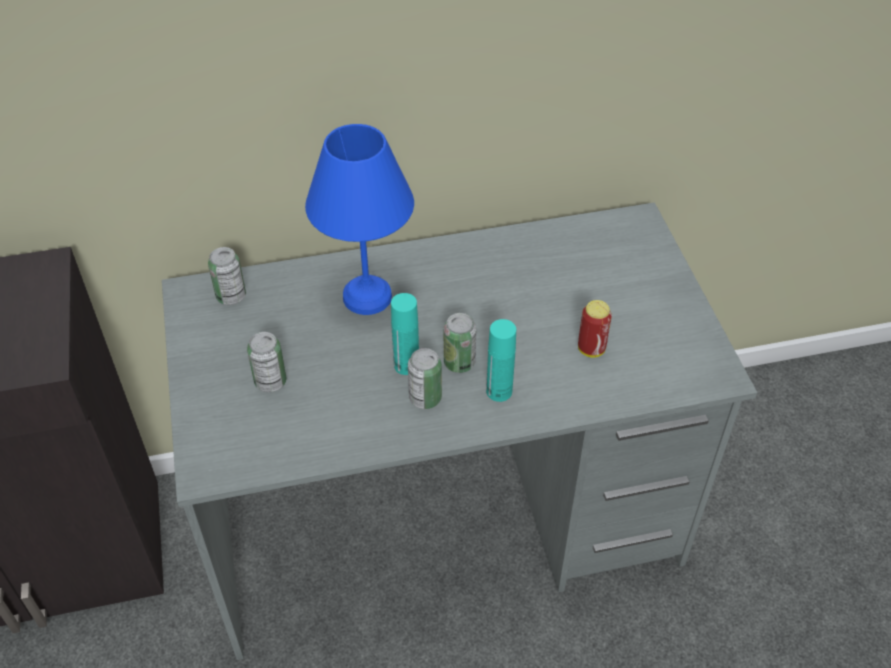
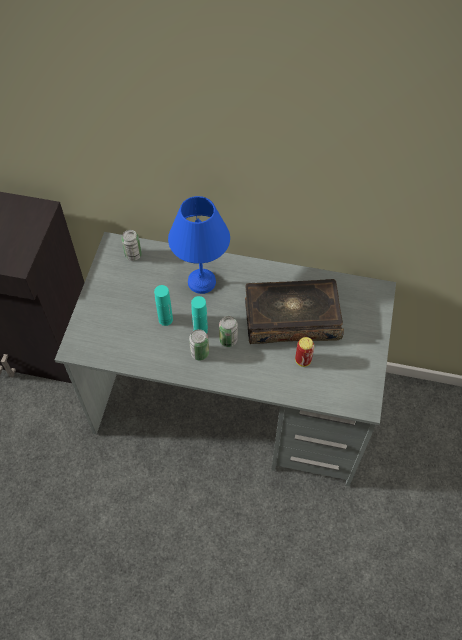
camera: 25 degrees right, 10 degrees up
(270, 382) = (128, 312): can -> none
(499, 391) = (239, 365): turquoise bottle -> turquoise bottle (165, 319)
(537, 299) = (291, 318): none -> book

